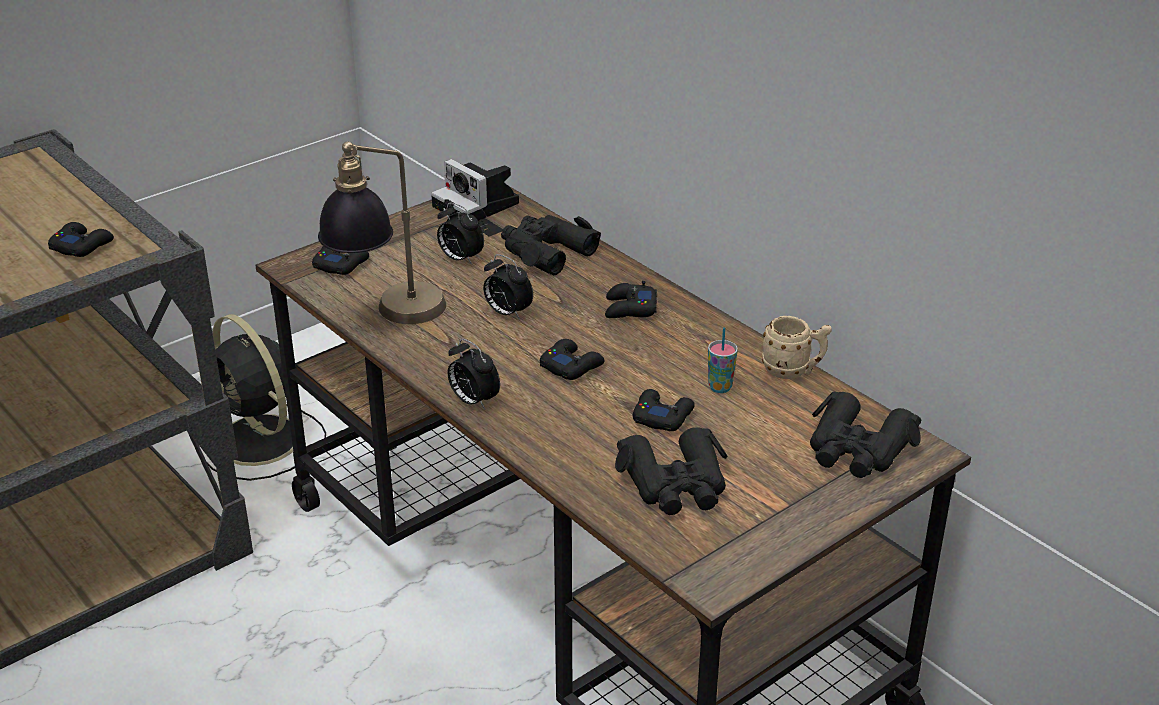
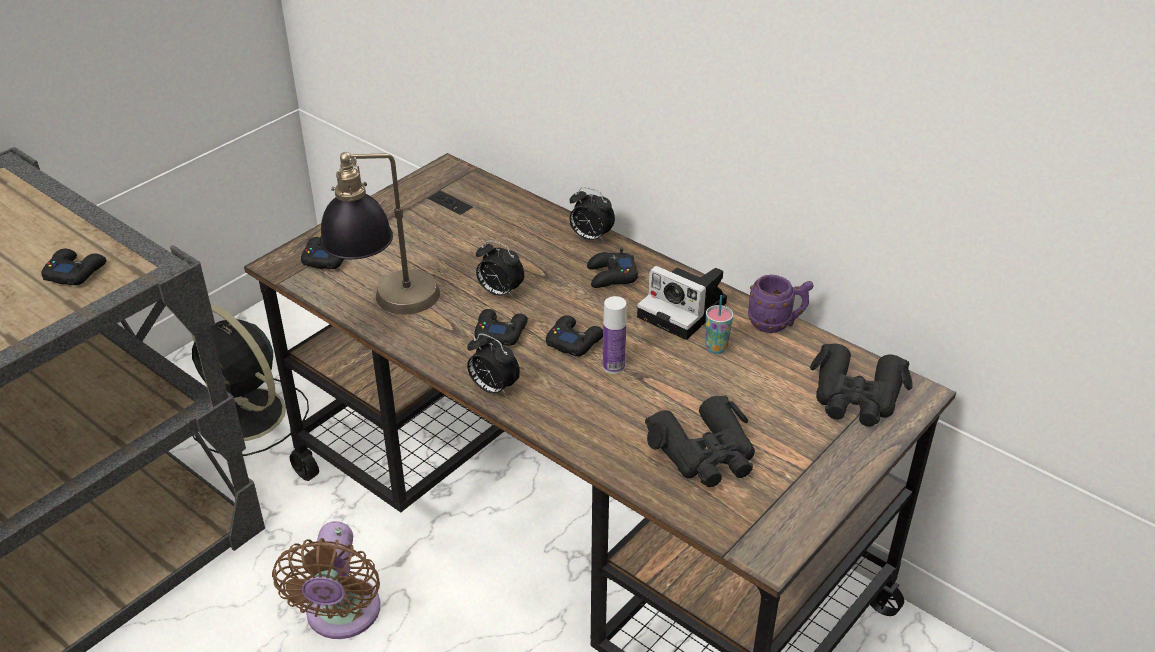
camera: 10 degrees left, 5 degrees up
(311, 647) = (341, 616): none -> brown fan
(460, 259) = (440, 241): alarm clock -> alarm clock (590, 238)
(478, 205) = (442, 184): camera -> camera (685, 310)
(545, 251) = (517, 225): black binoculars -> none
(605, 394) = (613, 366): none -> bottle
(662, 416) = (672, 384): black game controller -> black game controller (500, 332)
(793, 371) = (776, 324): beige mug -> purple mug

